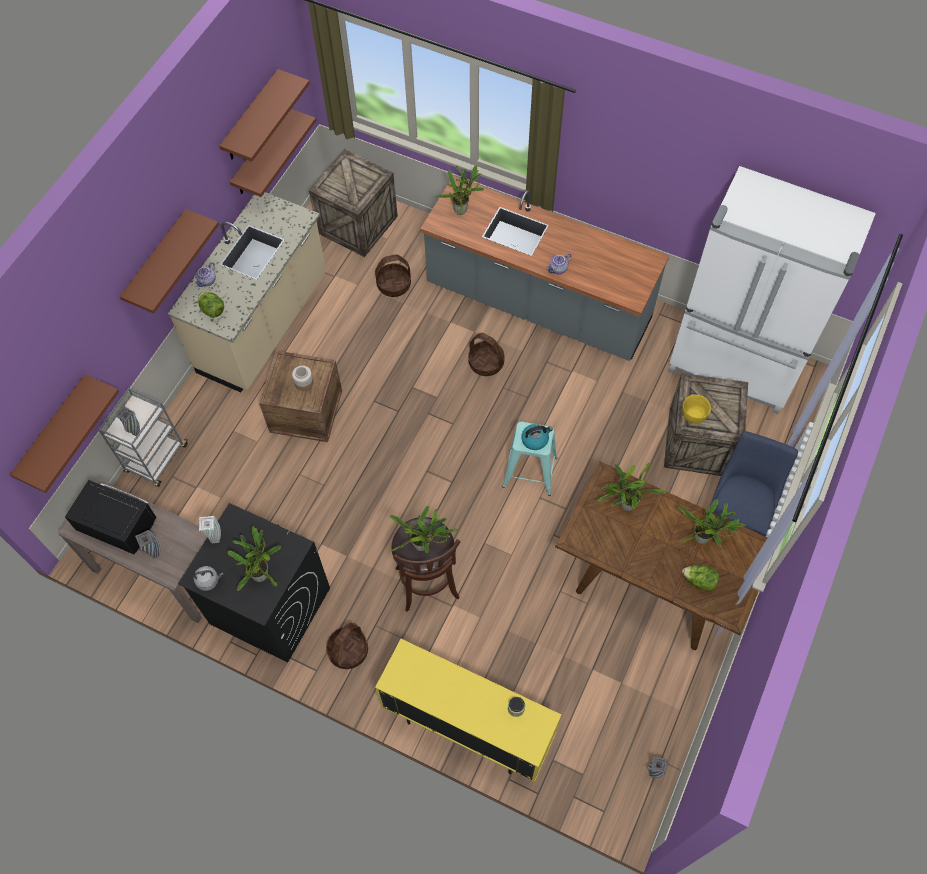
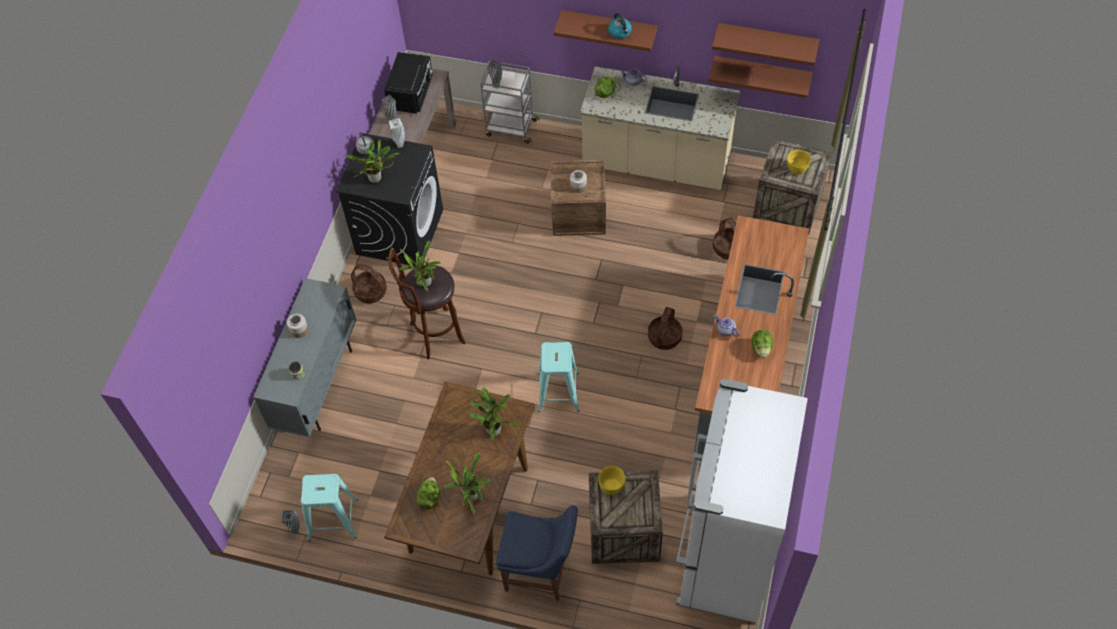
camera: 80 degrees right, 5 degrees down
(53, 431) = (458, 21): brown shelf -> none
(354, 181) = (796, 168): none -> yellow bowl
(453, 701) = (299, 330): none -> jar
(462, 209) = (770, 242): potted plant -> none
(468, 727) = (318, 386): yellow cabinet -> grey cabinet
(535, 439) = (554, 358): kettle -> kettle (620, 32)
(585, 245) = (761, 348): none -> lettuce
(645, 727) = (333, 519): none -> turquoise stool

